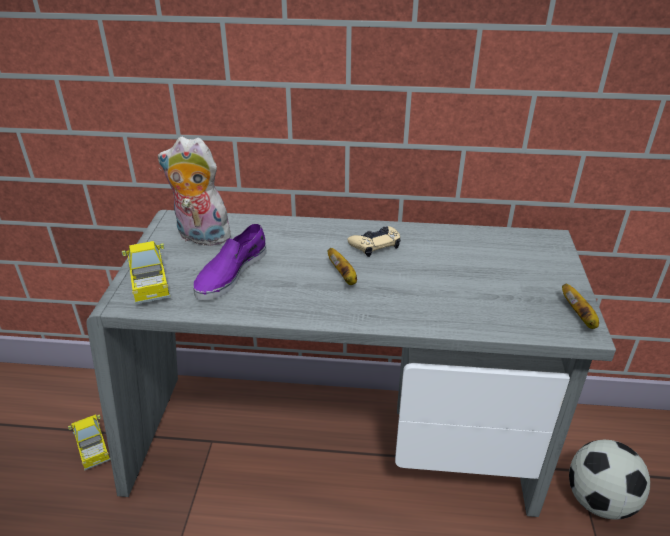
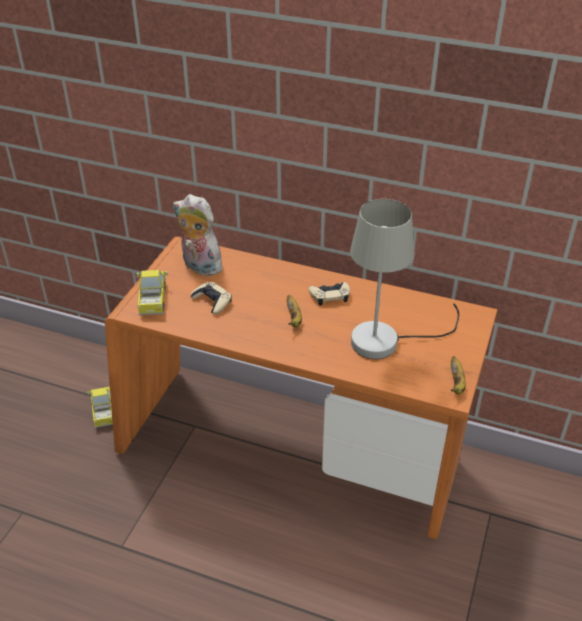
camera: 15 degrees right, 5 degrees up
(230, 273) = (212, 301): purple shoe -> beige game controller
(335, 449) = (291, 453): grey desk -> orange desk
(469, 281) = (388, 340): none -> grey table lamp
(599, 500) = (496, 539): football -> none

